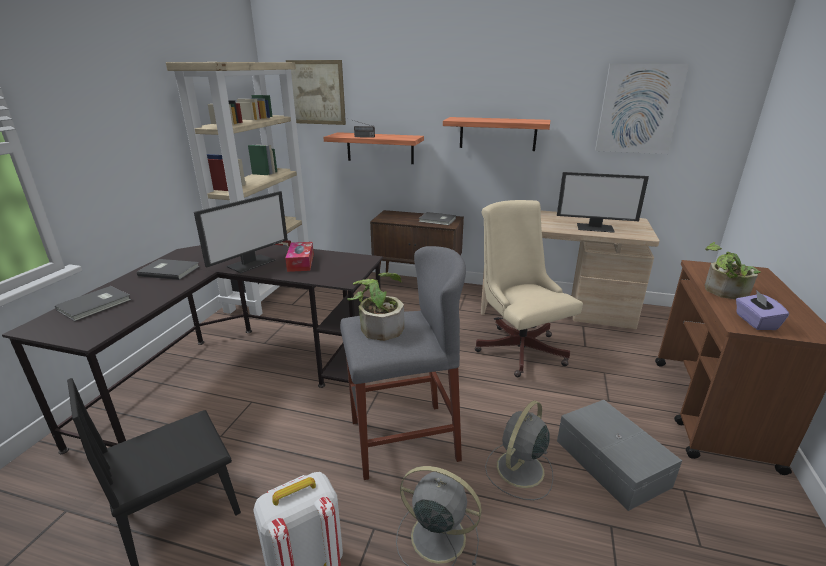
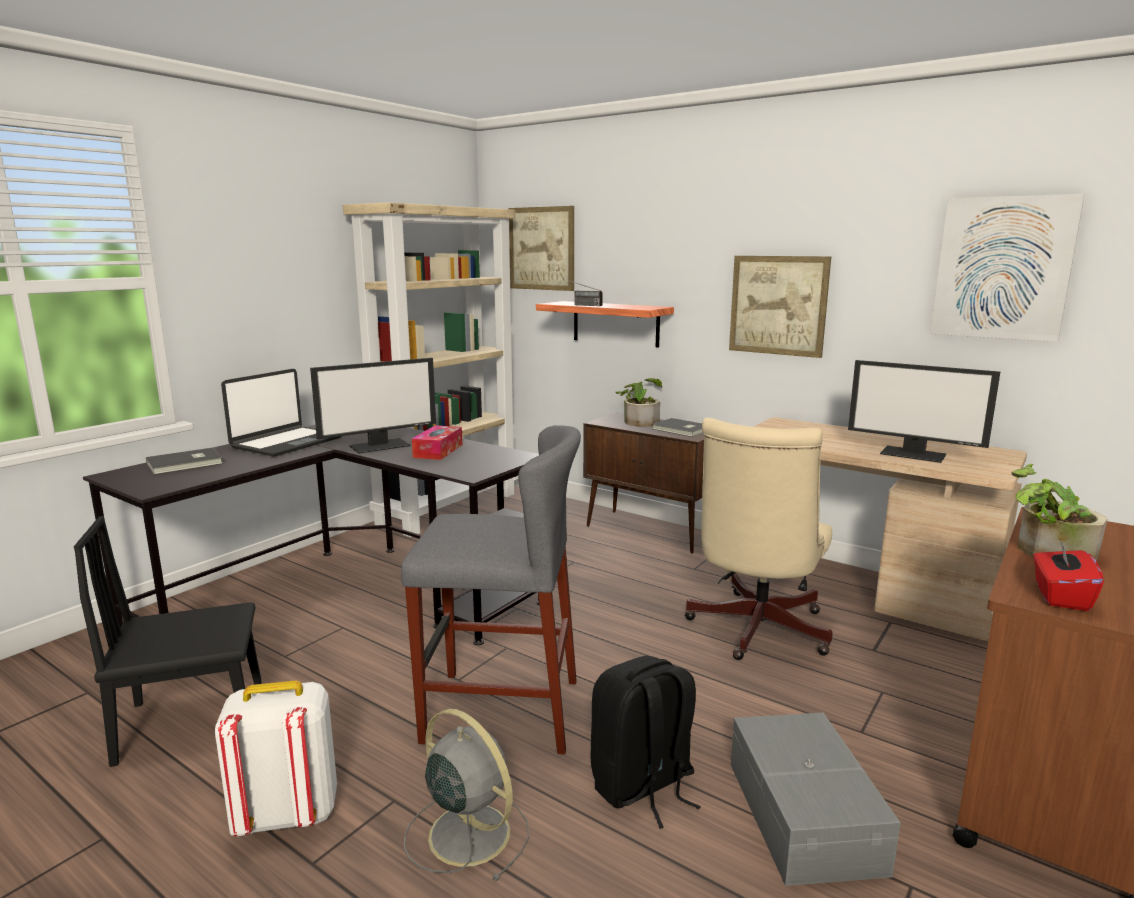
camera: 20 degrees right, 10 degrees down
(169, 270) = (286, 443): grey book -> laptop
(379, 326) = (470, 525): potted plant -> potted plant (639, 421)
(497, 134) = (778, 305): shelf -> picture
(518, 347) = (755, 631): beige office chair -> beige office chair turned 150 degrees counterclockwise
(519, 470) = (643, 787): grey fan -> black backpack
(755, 322) = (1060, 596): purple tissue box -> red tissue box

